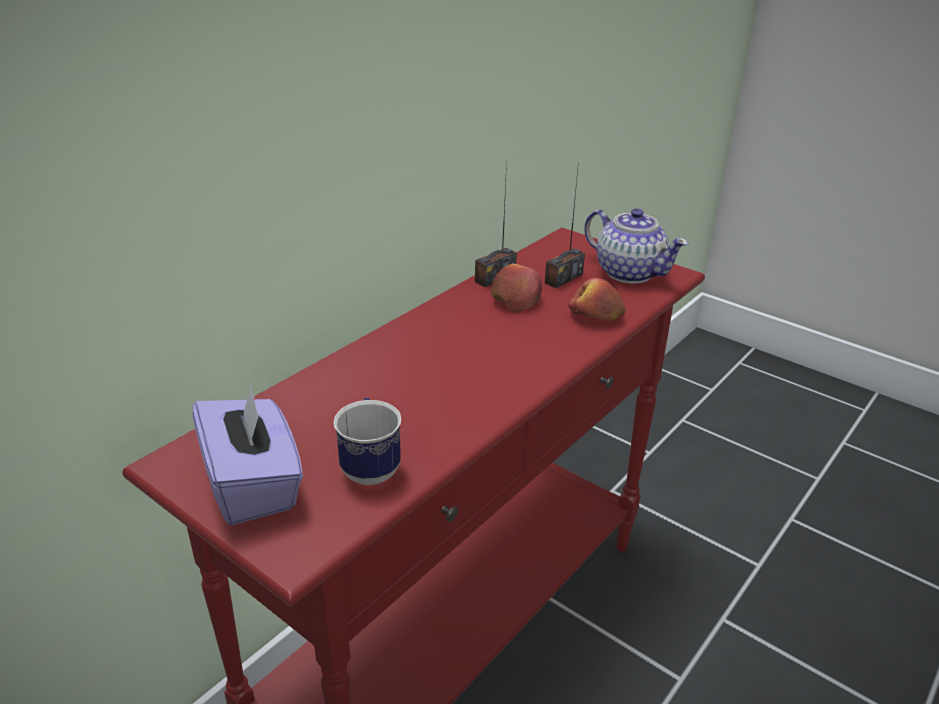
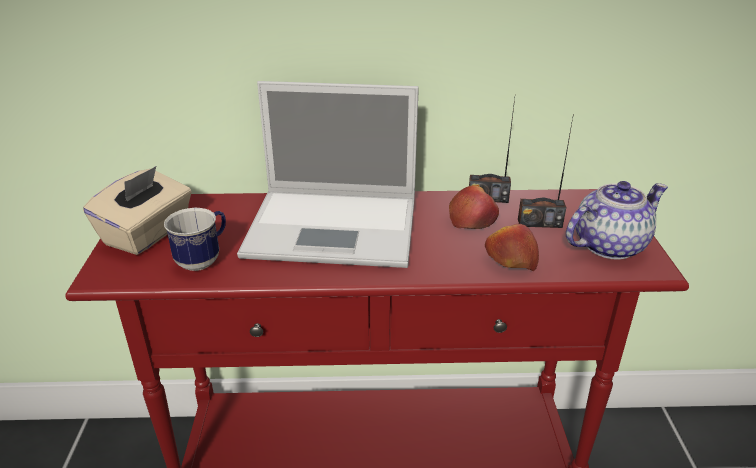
camera: 50 degrees right, 0 degrees up
(253, 485) = (148, 234): purple tissue box -> beige tissue box
(428, 365) = (336, 227): none -> laptop
(629, 272) = (608, 245): teapot -> teapot turned 120 degrees counterclockwise

